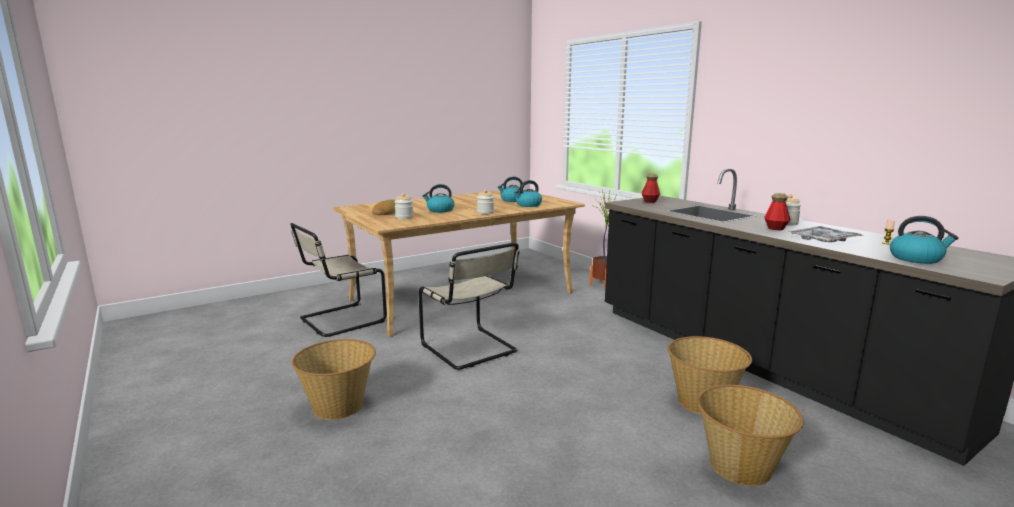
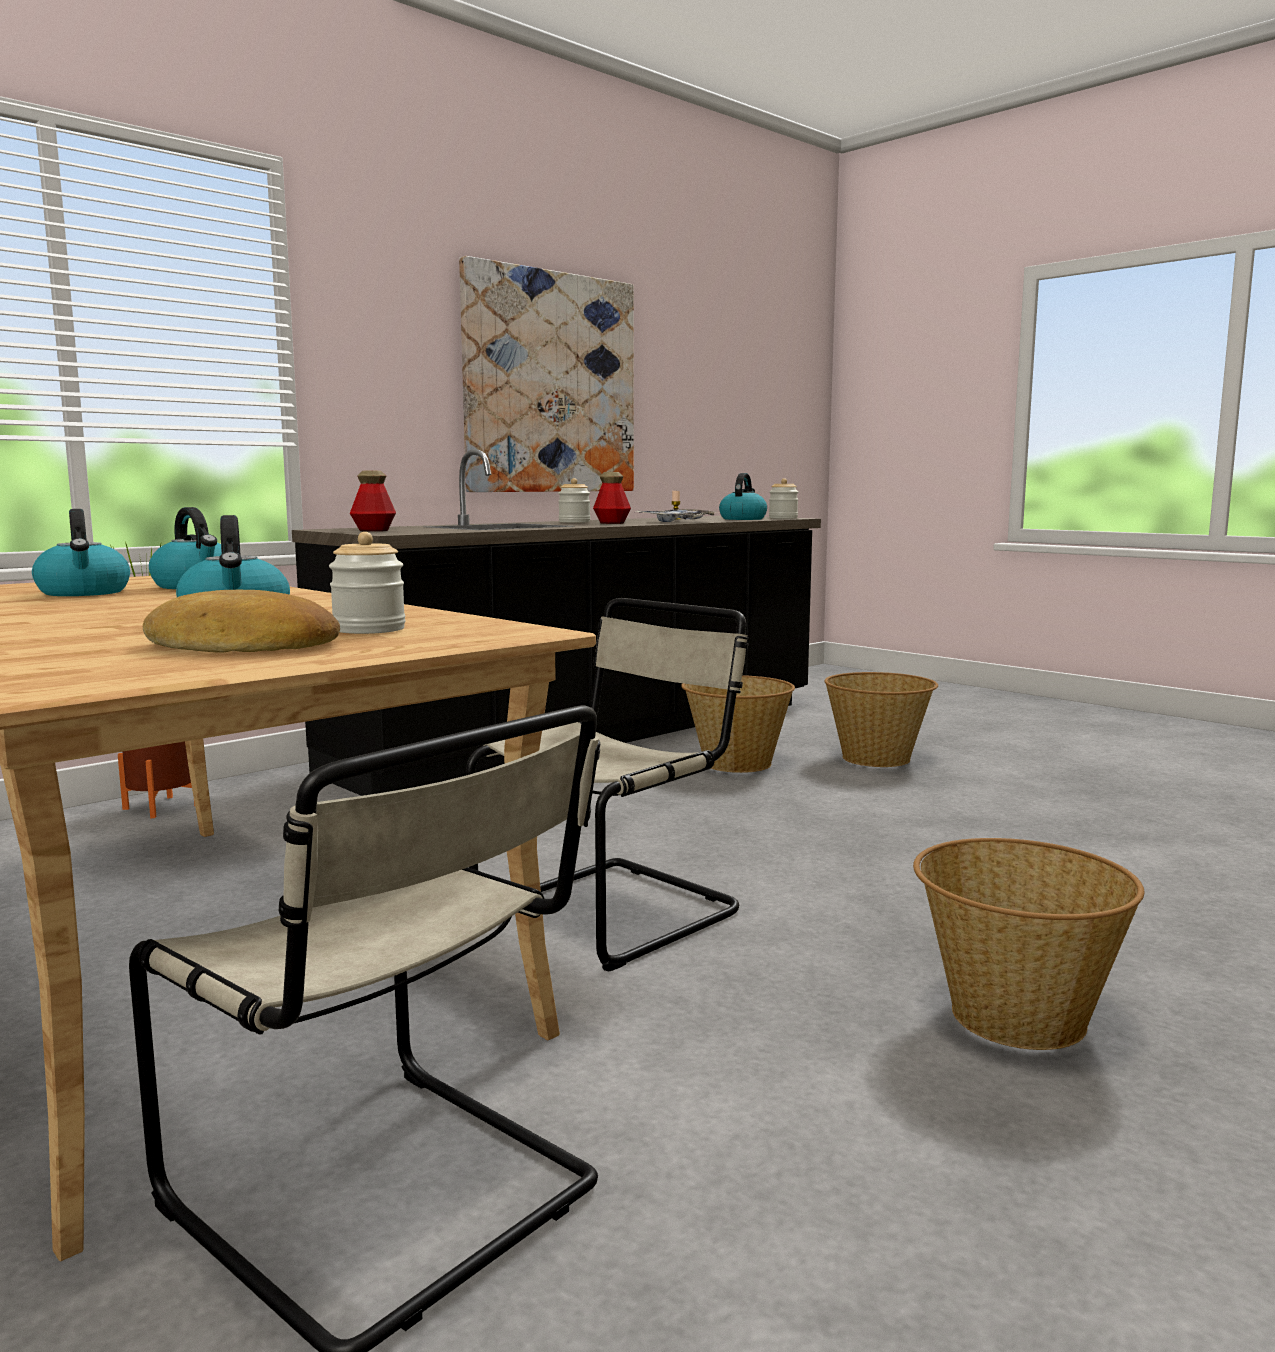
camera: 100 degrees left, 5 degrees down
(485, 212) = (309, 597): jar -> jar (783, 518)
(859, 123) = (550, 383): none -> picture

